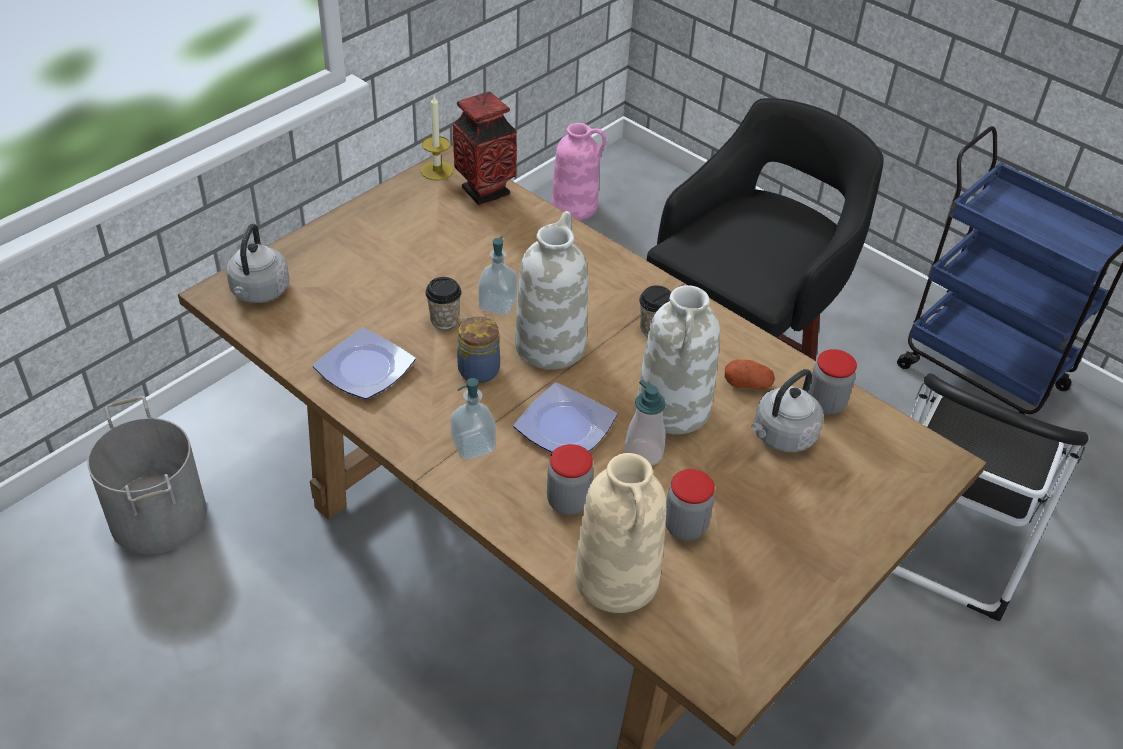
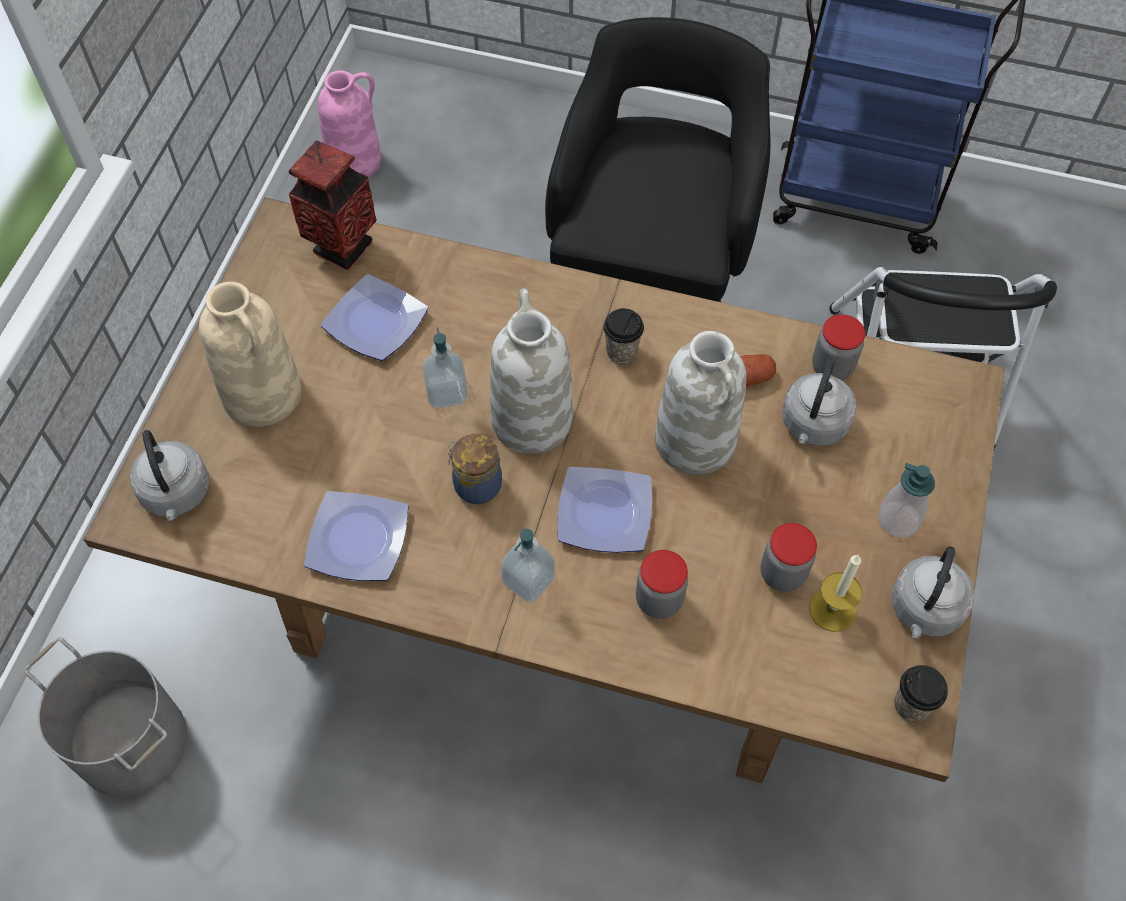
camera: 25 degrees left, 15 degrees up
(437, 170) = (271, 241): candle -> candle (832, 609)
(444, 320) = (403, 438): cup -> cup (911, 705)
(477, 242) = (375, 320): none -> plate
(618, 580) = (755, 665): beige vase -> beige vase (264, 394)
(643, 453) = (697, 508): soap dispenser -> soap dispenser (898, 520)
(794, 605) = (924, 610): none -> grey kettle

